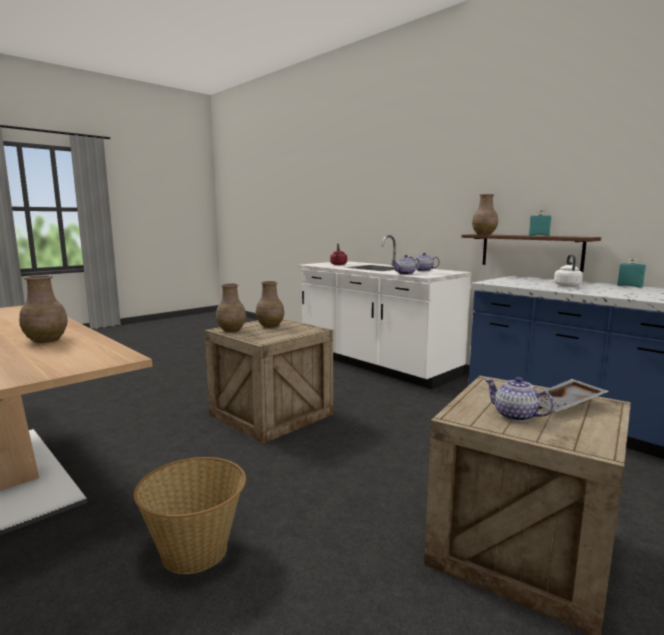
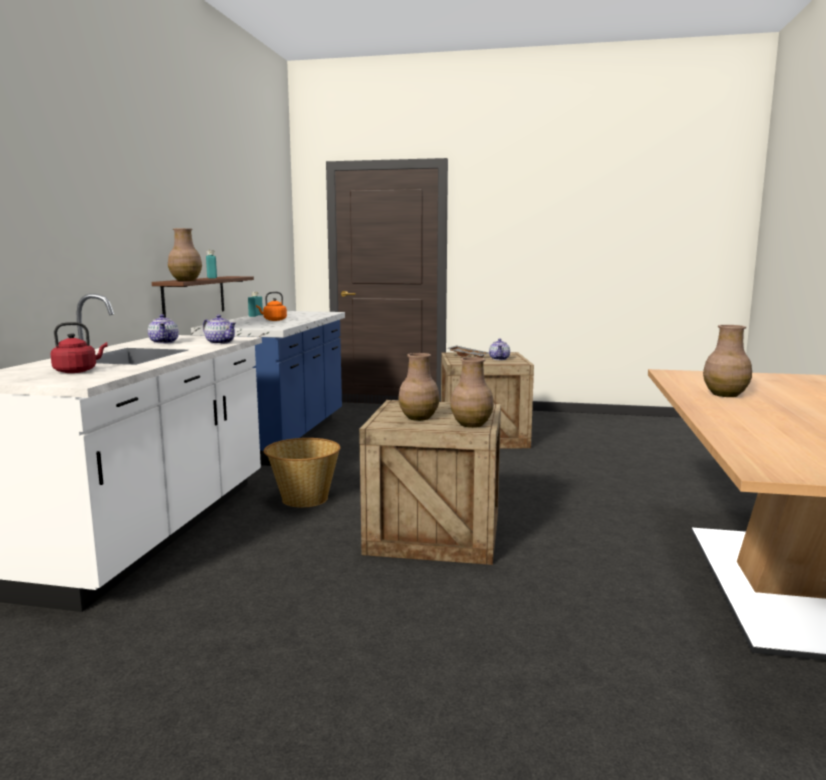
camera: 125 degrees left, 0 degrees up
(196, 550) = (630, 486): basket -> basket (304, 499)
(566, 285) = (273, 320): white kettle -> orange kettle

